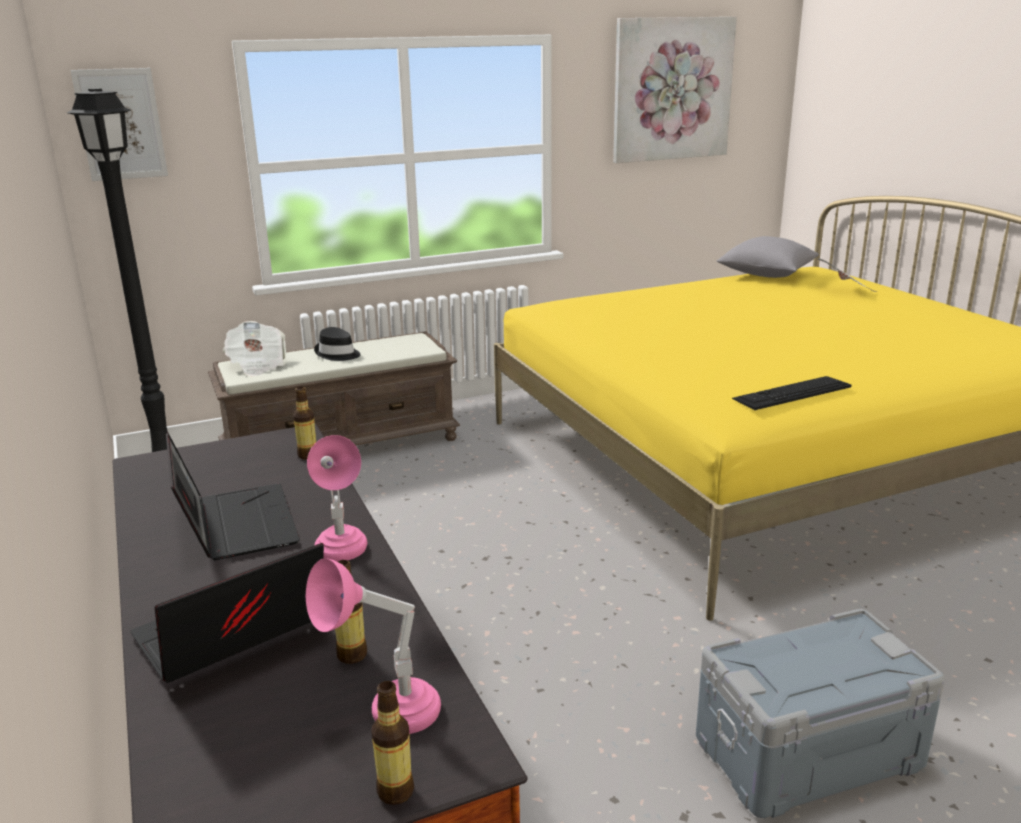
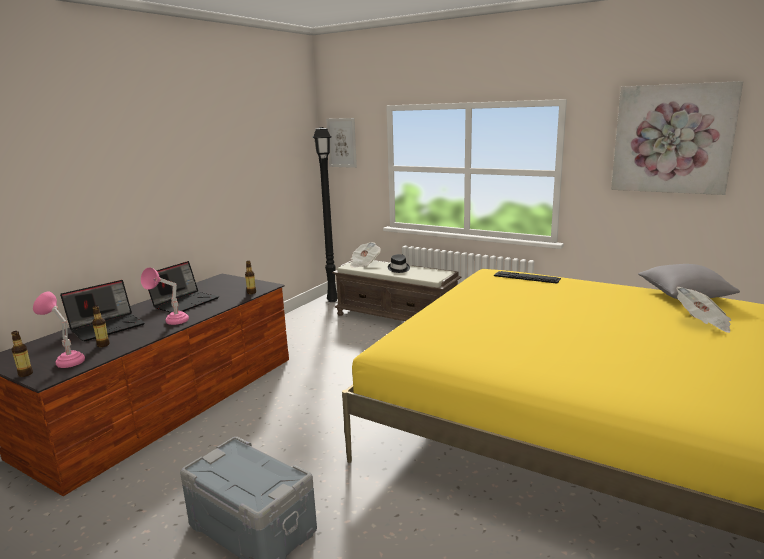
camera: 55 degrees right, 5 degrees down
(230, 636) = (108, 326): laptop -> laptop turned 120 degrees clockwise
(792, 393) = (441, 350): keyboard -> keyboard (526, 277)

